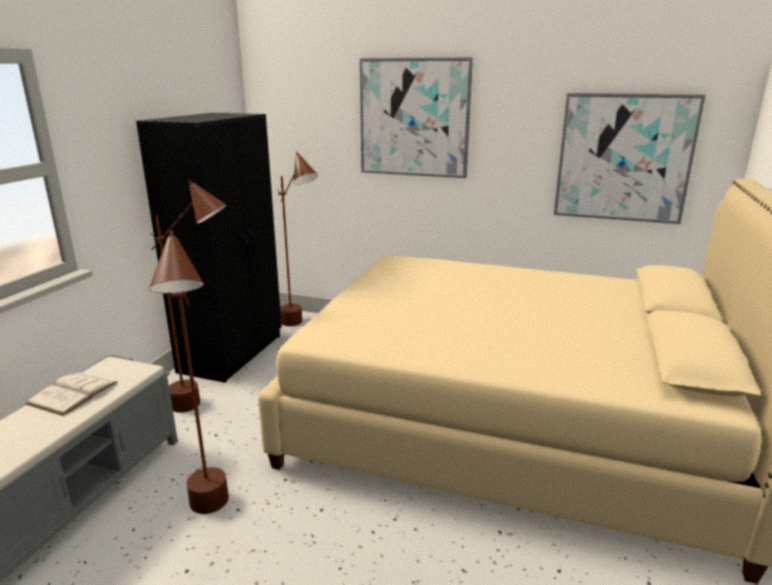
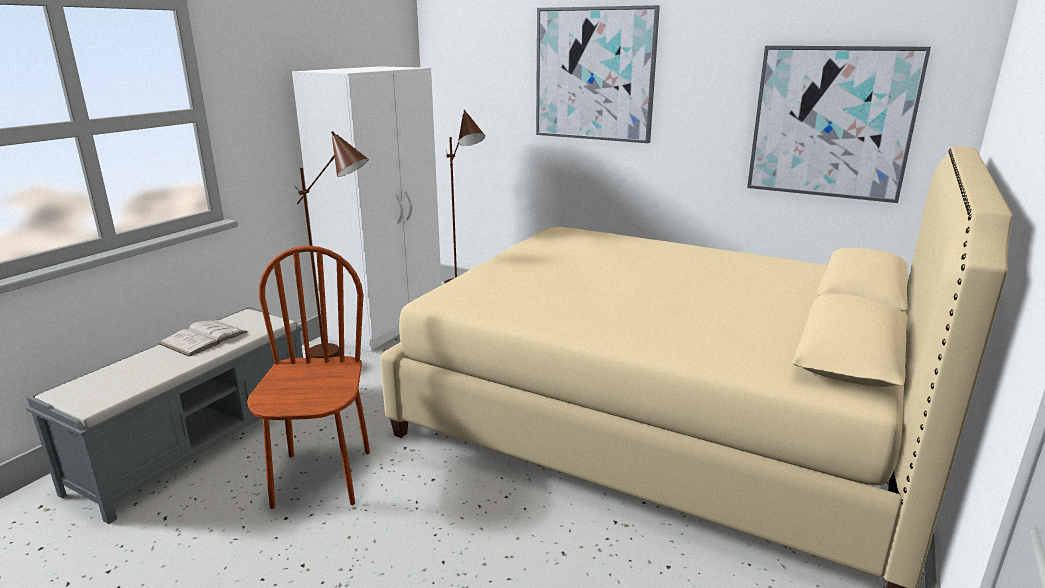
camera: 10 degrees right, 0 degrees up
(212, 522) = (321, 478): brown floor lamp -> brown chair
(233, 353) = (387, 324): black wardrobe -> white wardrobe

